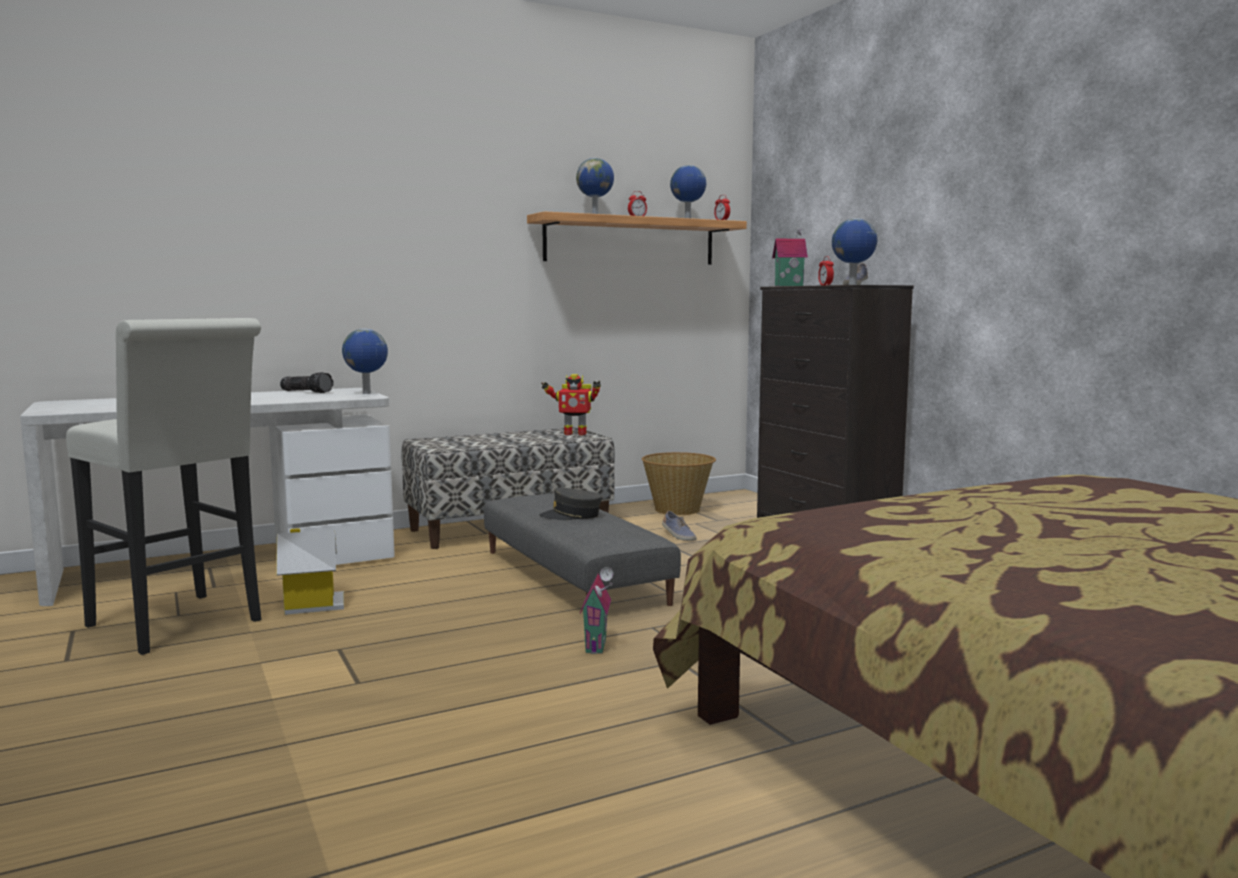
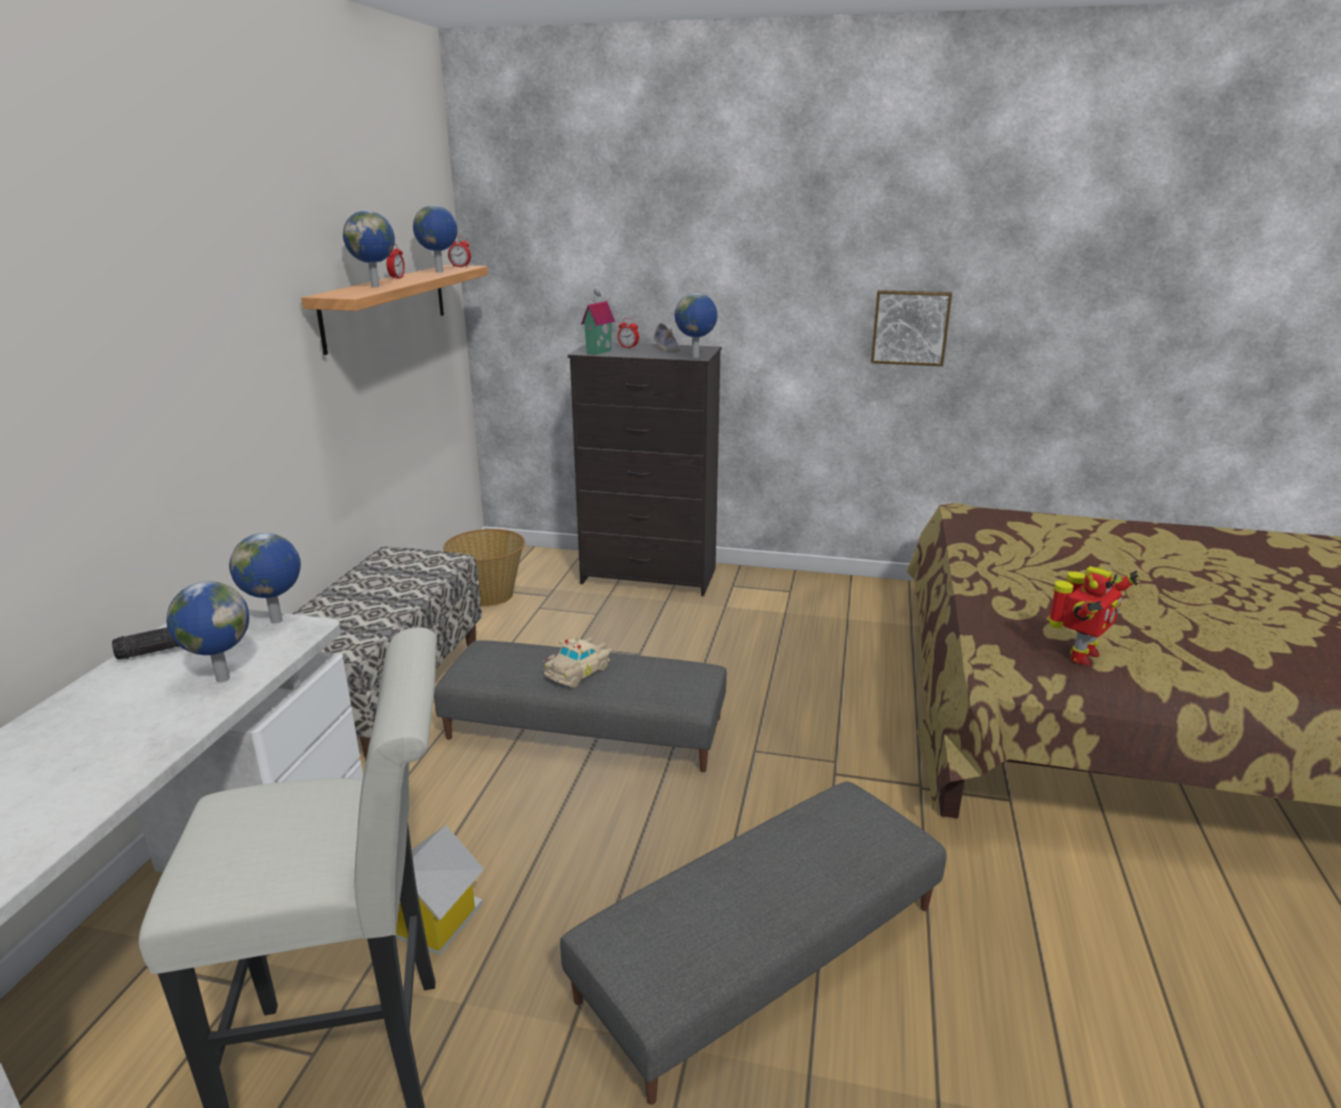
camera: 50 degrees left, 15 degrees up
(290, 398) = (222, 679): none -> globe
(399, 695) = (762, 953): none -> grey ottoman
(571, 515) = (579, 671): grey cap -> beige toy car
(574, 434) = (416, 560): toy robot -> toy robot (1079, 656)
(598, 646) = (766, 794): toy house -> none
(678, 536) = (558, 631): shoe -> none
(1110, 251) = (910, 327): none -> picture

